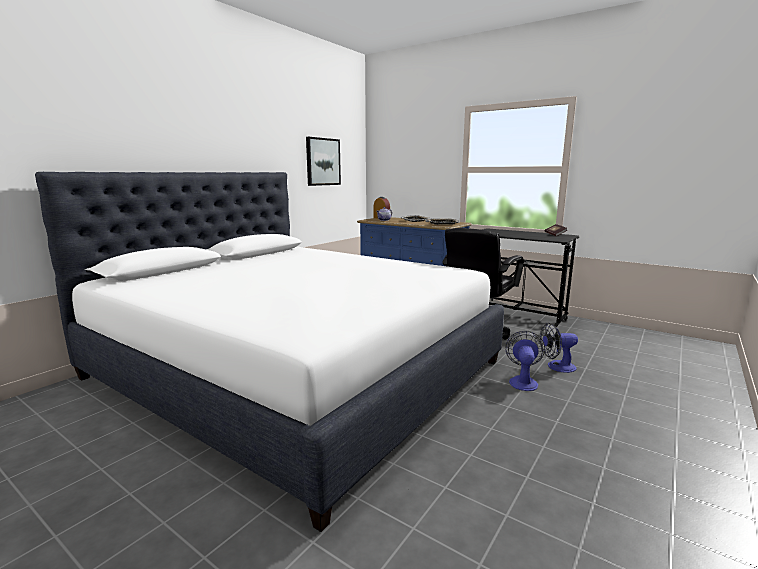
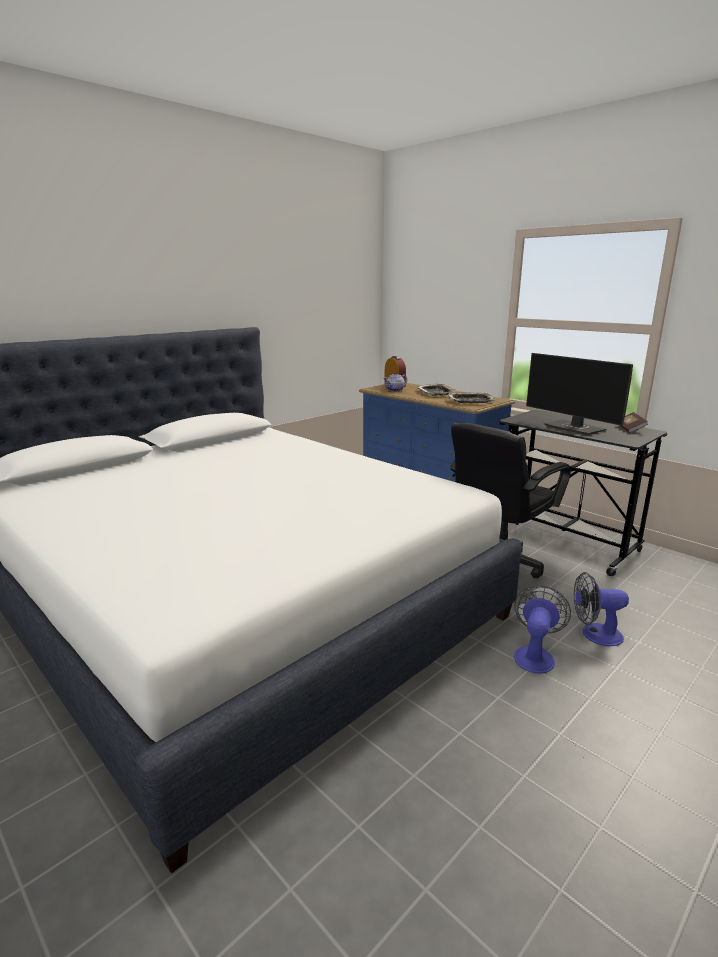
camera: 10 degrees right, 5 degrees up
(322, 162) = (316, 308): picture -> none
(520, 235) = (575, 428): none -> monitor

